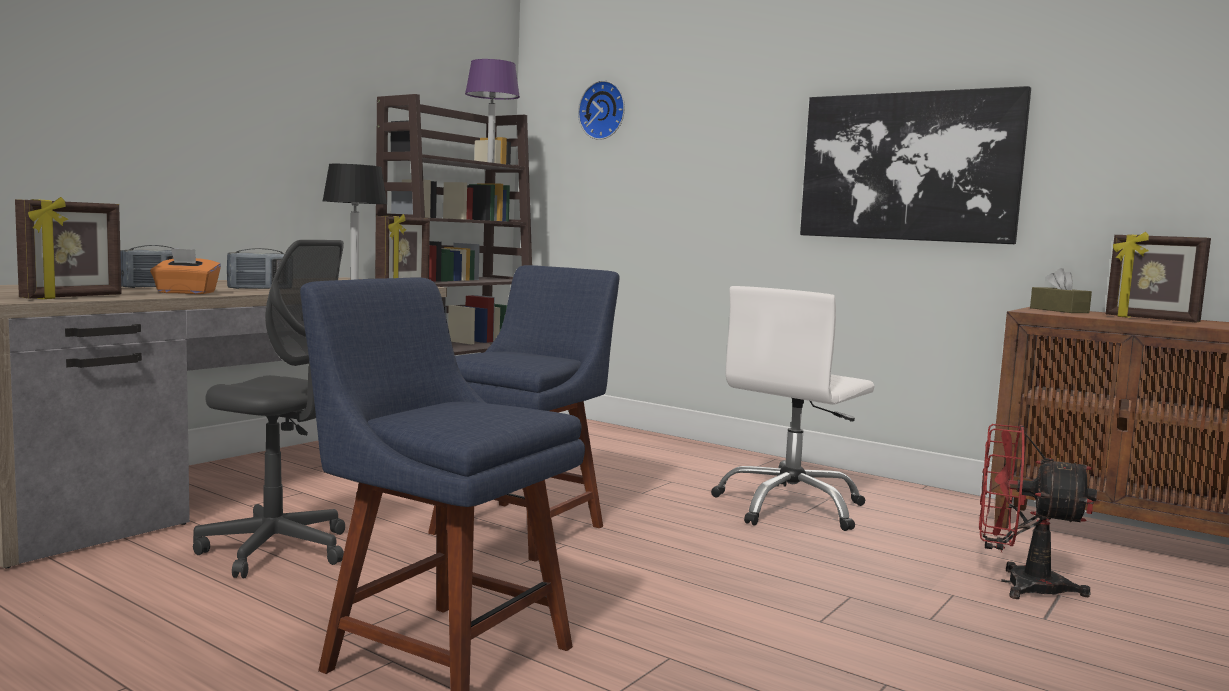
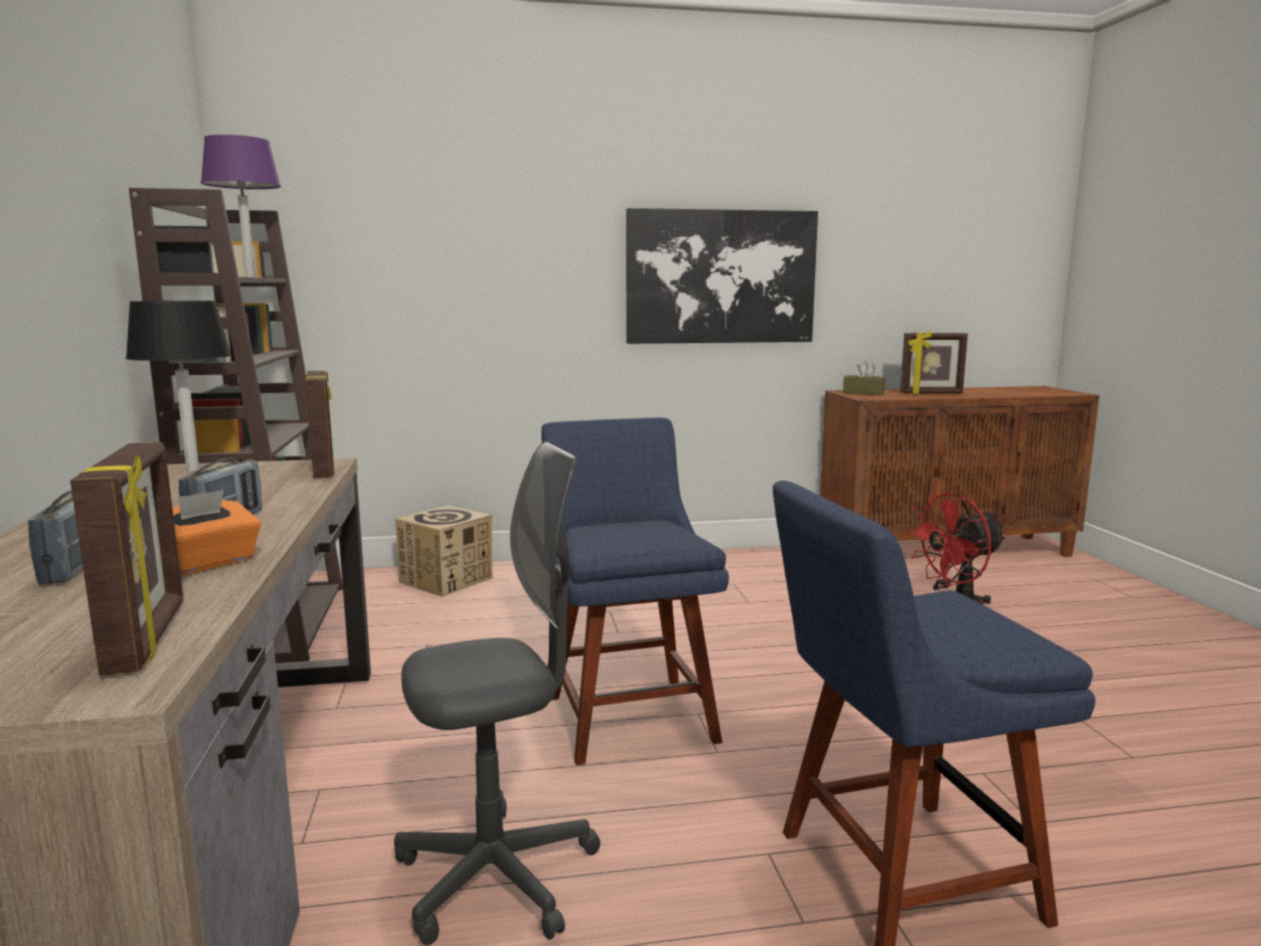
camera: 45 degrees left, 5 degrees up
(604, 110) = (362, 207): wall clock -> none
(609, 435) = (446, 580): none -> cardboard box
(790, 507) = (733, 601): white office chair -> none

